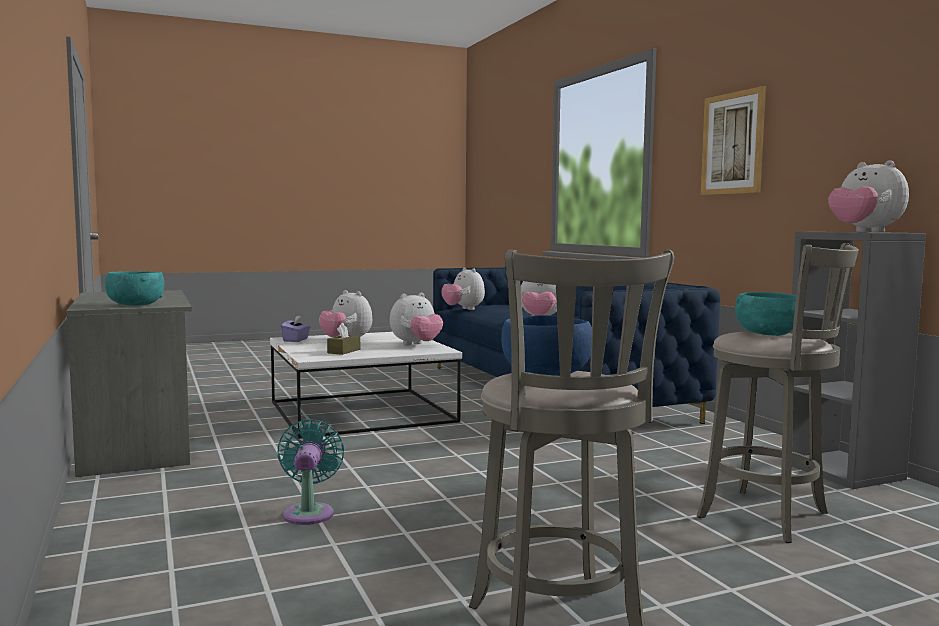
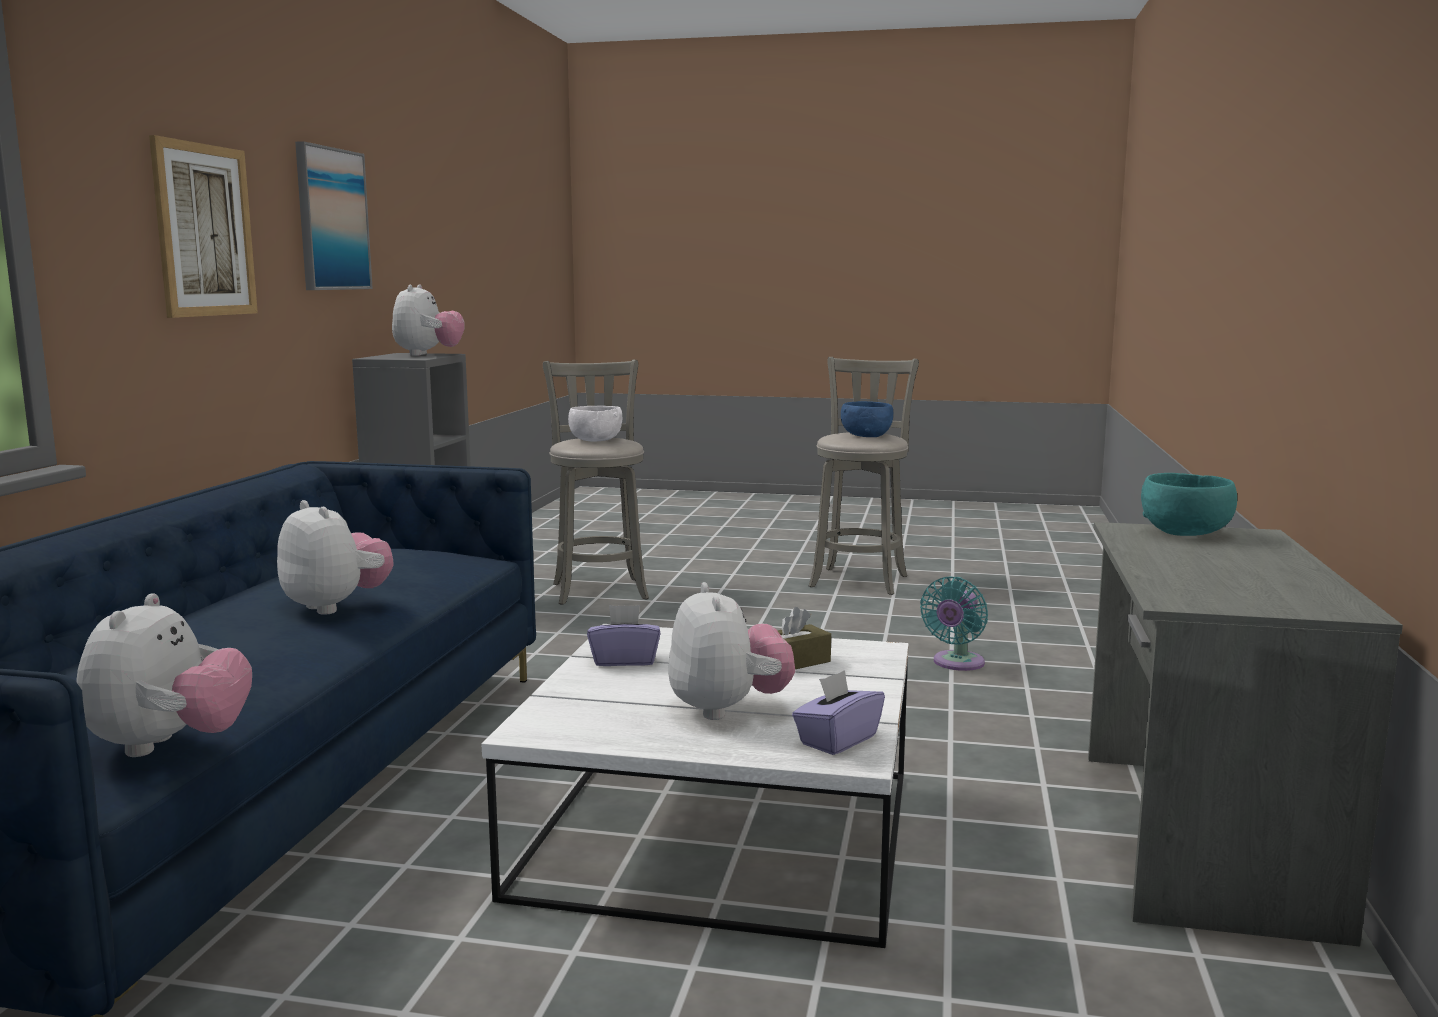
camera: 145 degrees left, 5 degrees up
(416, 345) = (624, 660): plush toy -> purple tissue box
(766, 334) = (595, 441): turquoise bowl -> white bowl
(857, 111) = (332, 219): none -> picture

